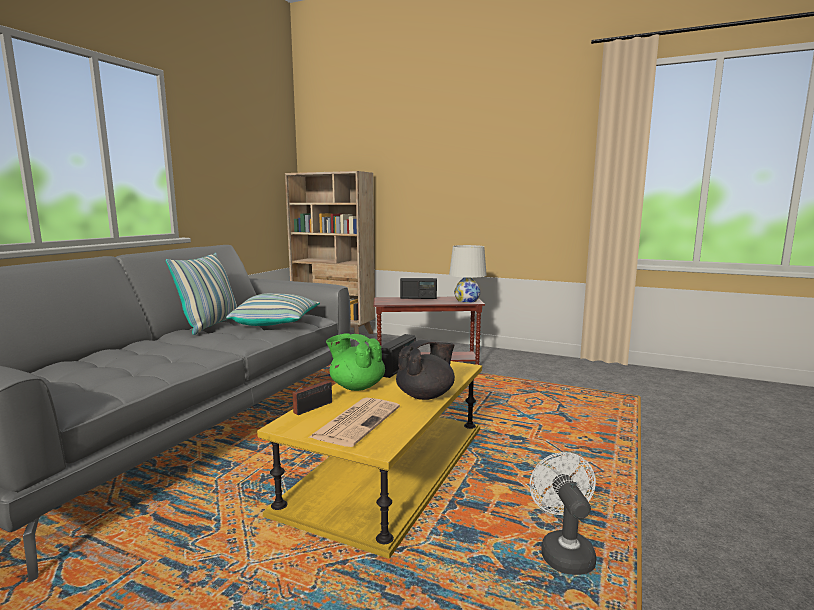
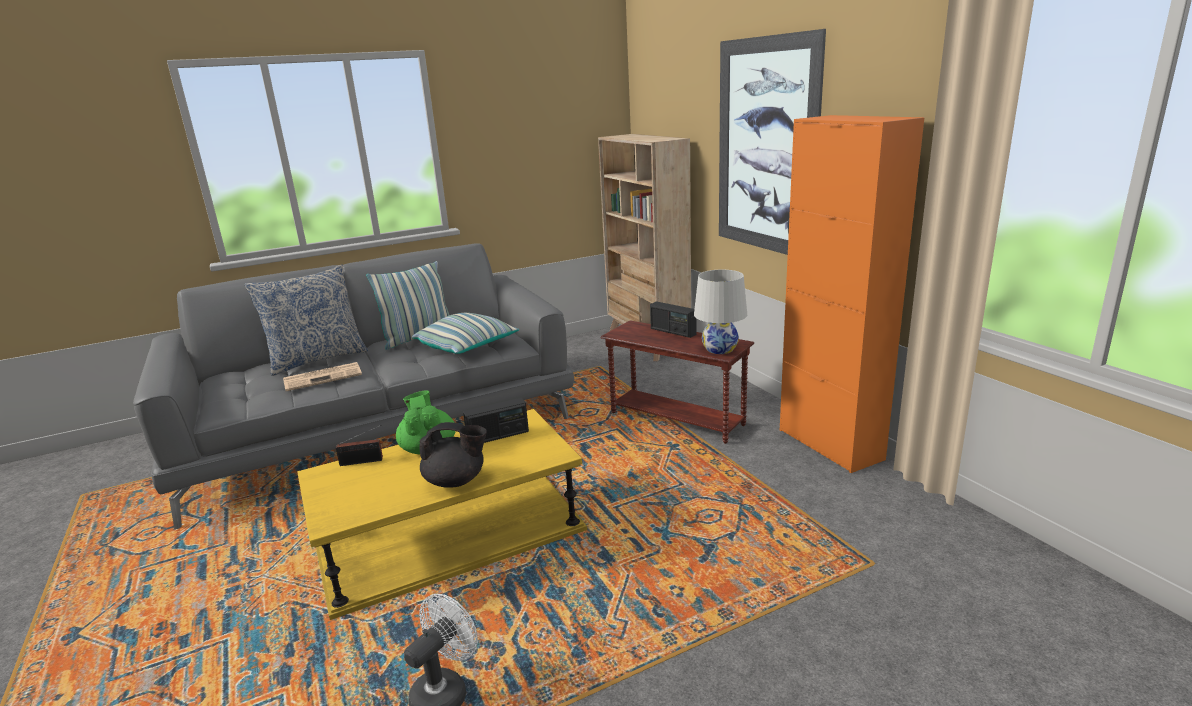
camera: 40 degrees right, 10 degrees up
(121, 351) = (317, 359): none -> pillow
(356, 421) = (360, 489): newspaper -> newspaper (324, 377)
(449, 172) = (765, 147): none -> picture
(530, 357) = (830, 444): none -> orange cabinet

